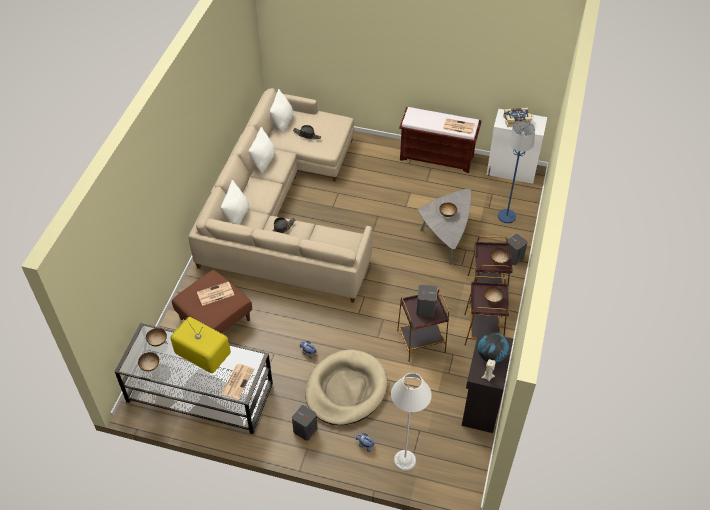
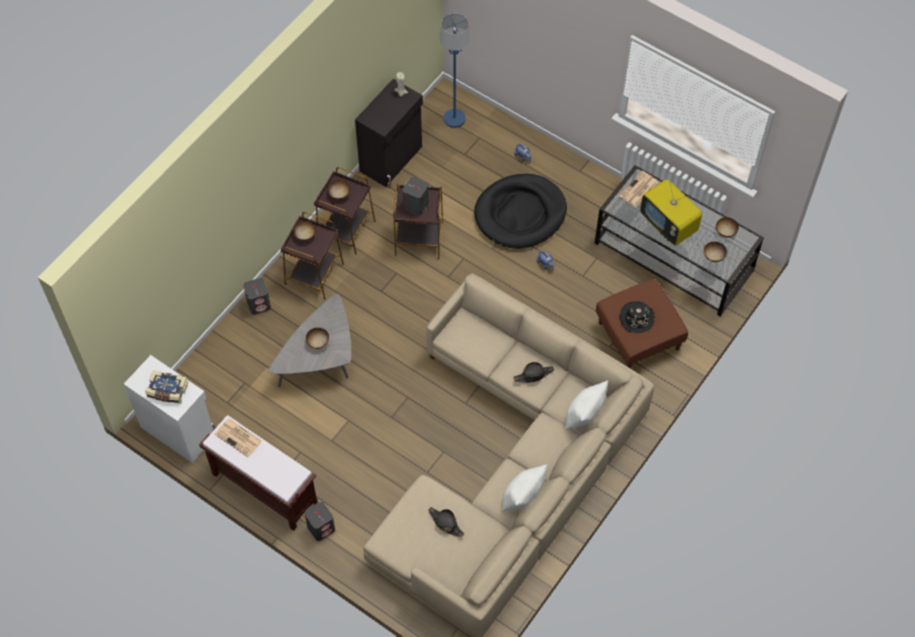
camera: 160 degrees left, 10 degrees up
(215, 294) = (636, 318): newspaper -> black hat
(282, 122) = (472, 563): white pillow -> none
(305, 430) = (576, 188): grey speaker -> grey speaker (321, 528)
(346, 389) = (520, 214): beige dog bed -> black dog bed
(404, 460) = (491, 133): grey floor lamp -> none
(491, 356) = (386, 109): globe -> none
(506, 216) = (230, 362): blue floor lamp -> blue floor lamp (454, 118)

